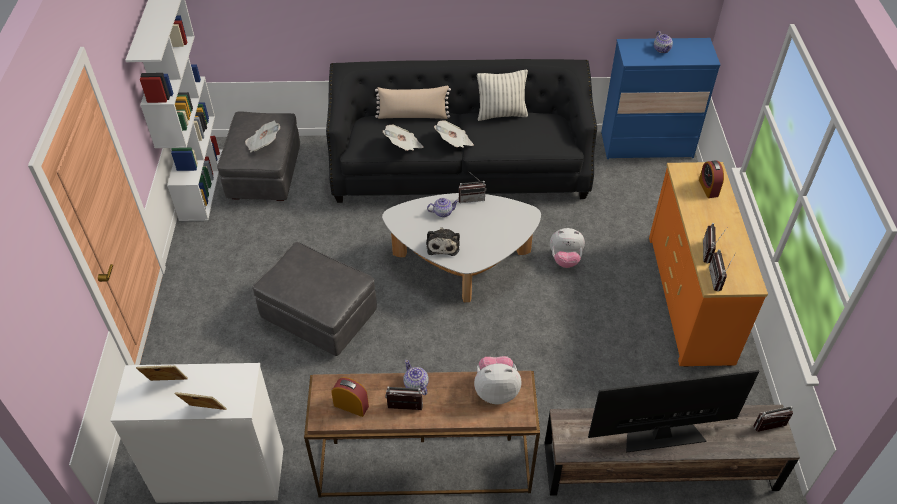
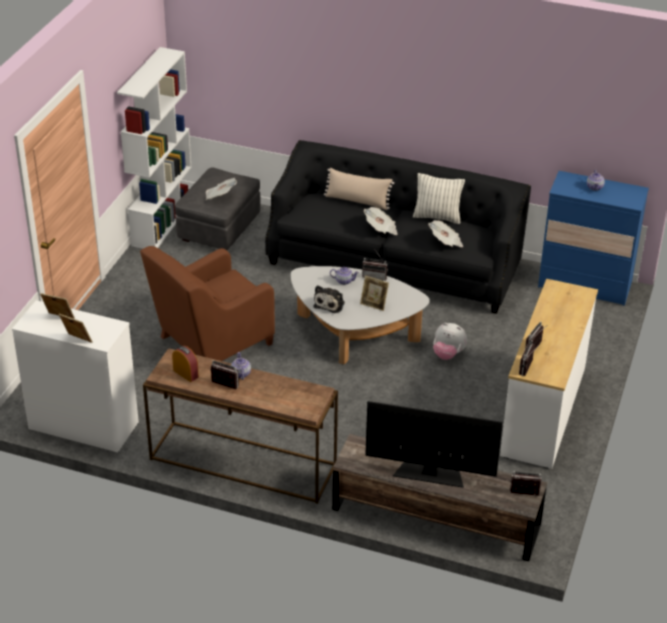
camera: 20 degrees right, 10 degrees down
(319, 317) = (212, 342): grey ottoman -> brown armchair
(403, 146) = (335, 222): newspaper -> newspaper (445, 242)
(488, 233) = (374, 304): none -> picture frame
(496, 390) = (299, 393): plush toy -> none
(690, 298) = (544, 411): orange dresser -> white dresser
(708, 188) = (569, 305): alarm clock -> none

